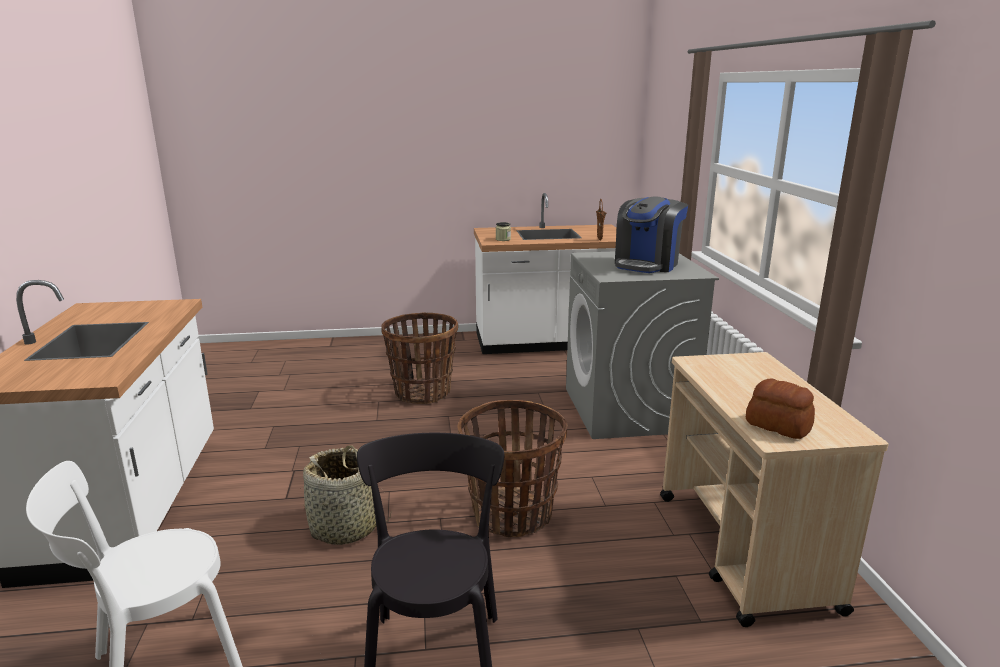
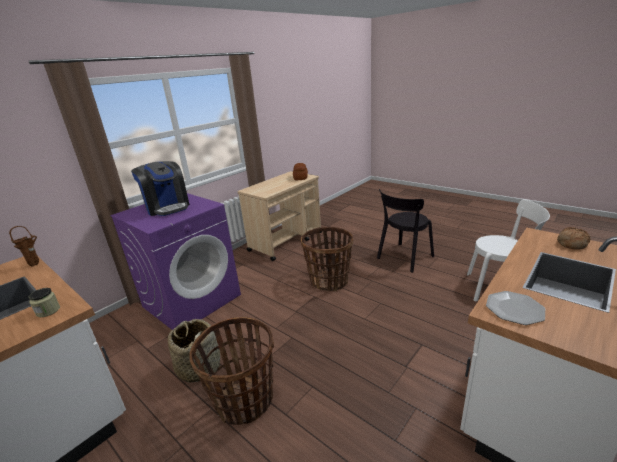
camera: 130 degrees left, 5 degrees up
(57, 377) = (571, 243): none -> bread
(160, 308) = (514, 309): none -> plate
(346, 527) = (400, 310): basket -> basket (199, 367)
(628, 410) = (192, 300): grey washing machine -> purple washing machine
(647, 264) = (167, 207): coffee machine -> coffee machine turned 60 degrees clockwise

